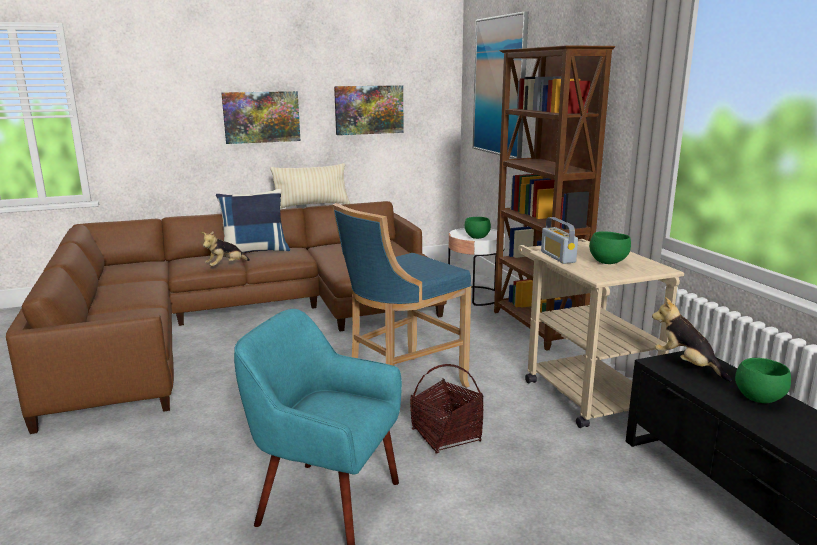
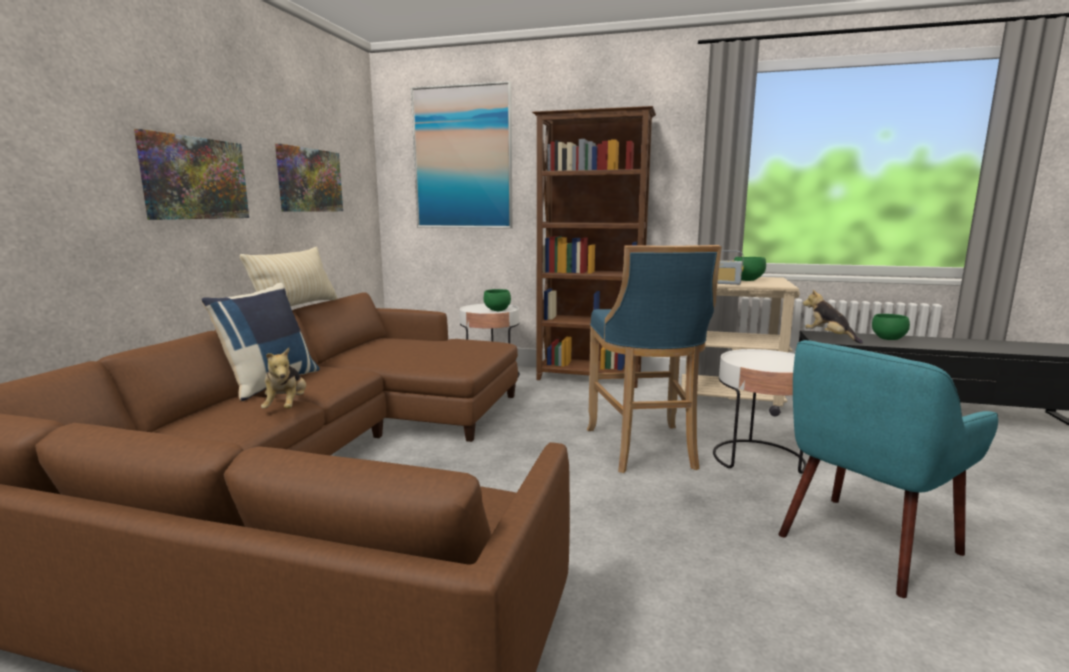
camera: 55 degrees left, 5 degrees down
(446, 435) = (758, 459): basket -> white side table
(686, 365) = (829, 337): plush toy -> plush toy turned 60 degrees clockwise

